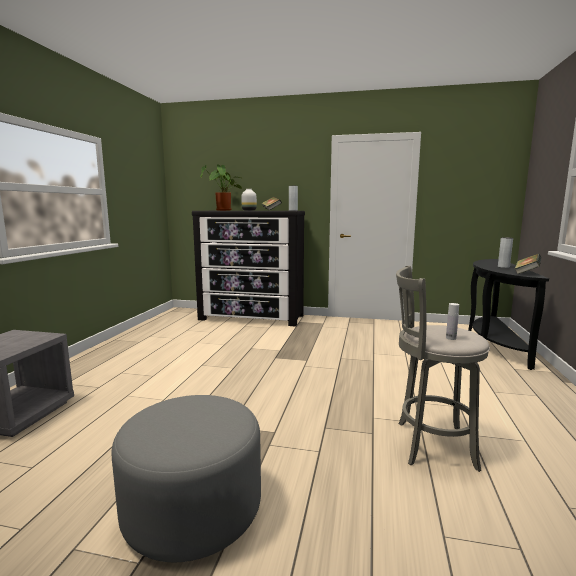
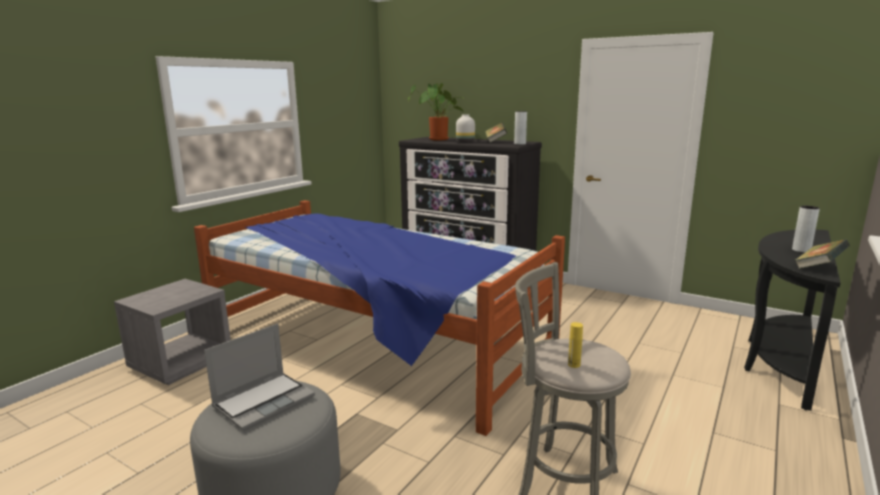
camera: 20 degrees right, 5 degrees up
(183, 414) = (264, 401): none -> laptop
(209, 373) = (375, 345): none -> bed
(451, 338) = (574, 364): white bottle -> yellow bottle

